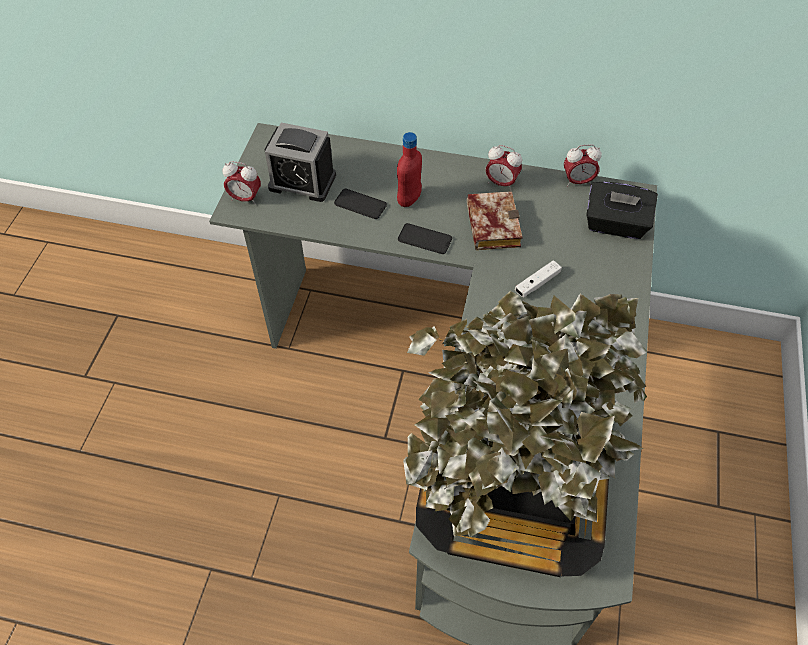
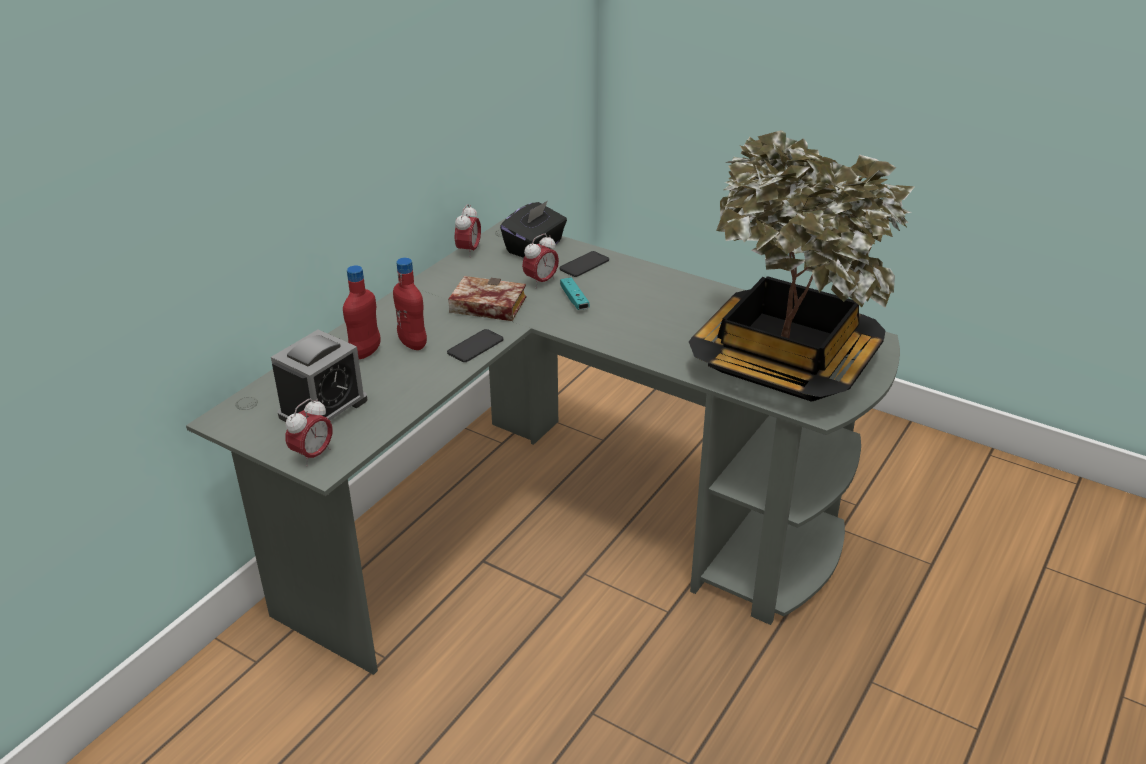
camera: 70 degrees left, 20 degrees down
(360, 204) = (394, 375): phone -> phone (584, 264)
(383, 176) = (365, 352): none -> red bottle
(501, 183) = (436, 288): alarm clock -> alarm clock (541, 282)
(537, 283) = (574, 300): white game controller -> turquoise game controller

